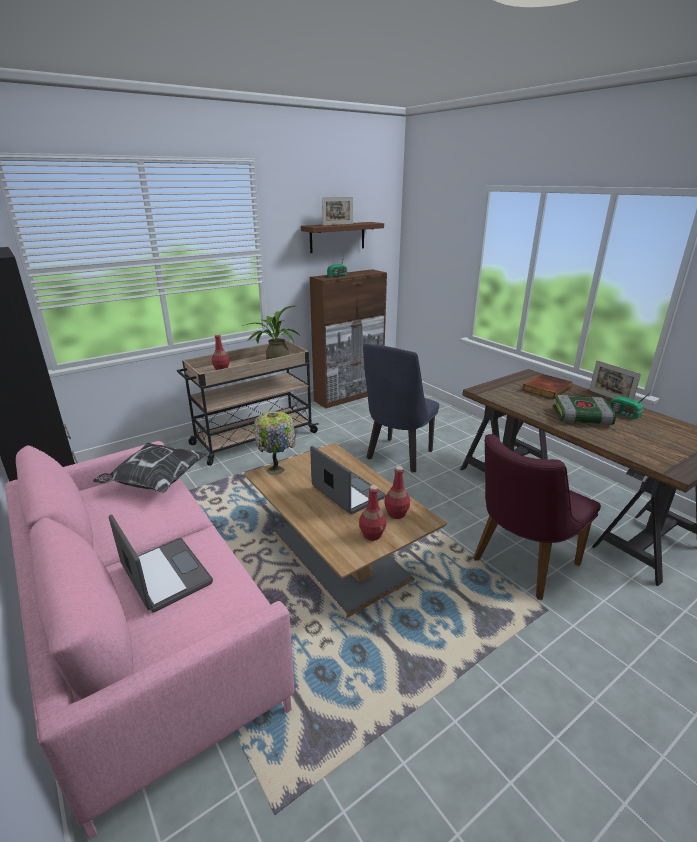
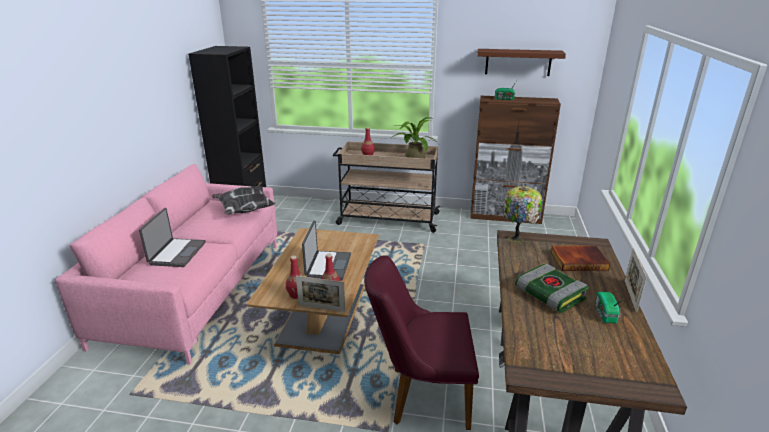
camera: 45 degrees right, 0 degrees up
(277, 470) = (317, 234): table lamp -> table lamp (517, 240)
(338, 224) = (513, 50): picture frame -> picture frame (321, 308)
(397, 457) = (464, 277): blue chair -> none

